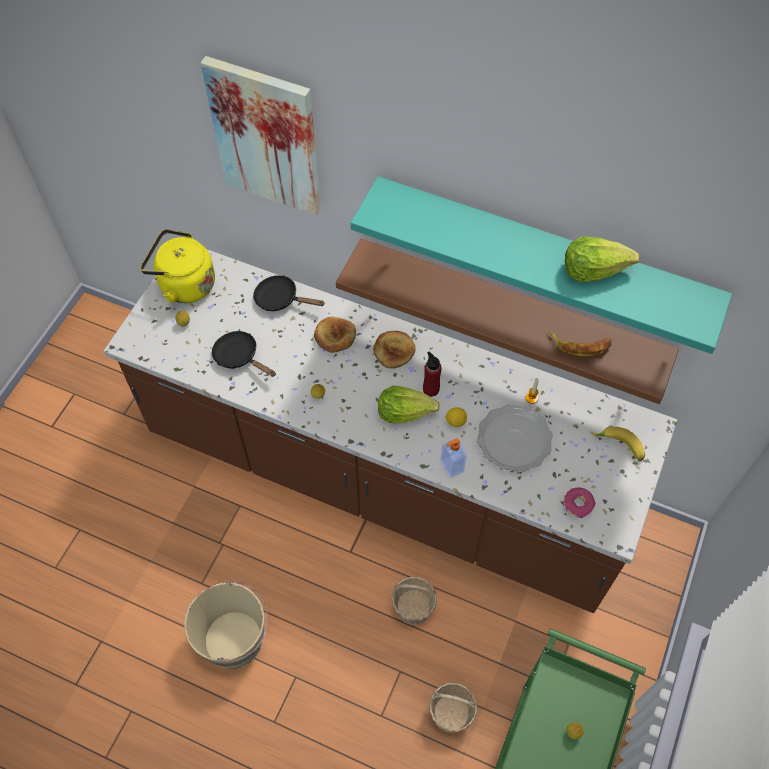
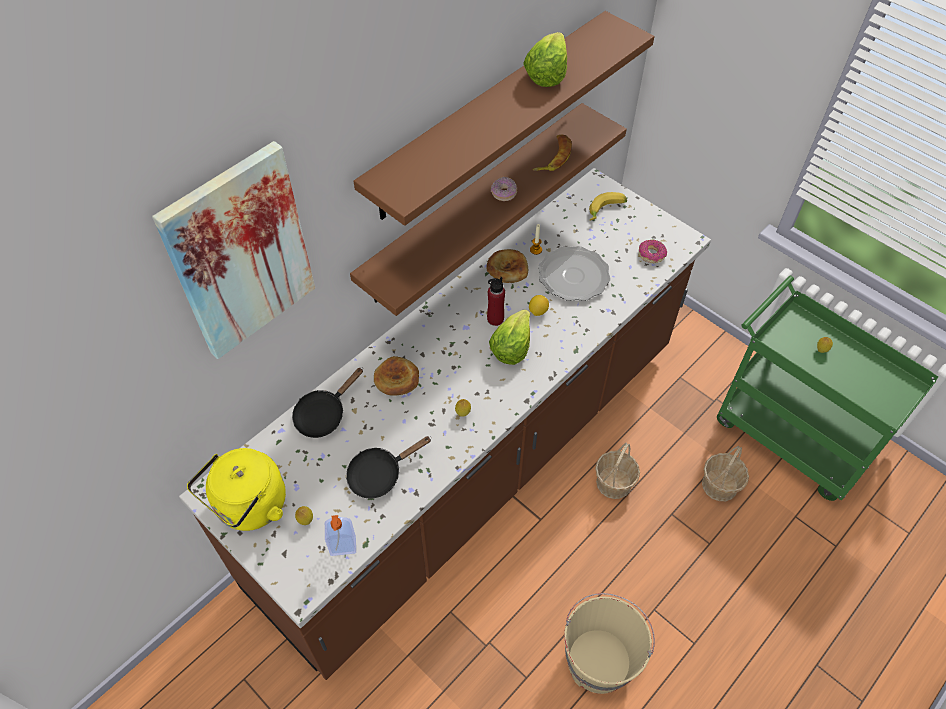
camera: 70 degrees left, 5 degrees down
(394, 350) = (438, 334): bread -> bread (507, 268)
(451, 467) = (584, 329): soap dispenser -> soap dispenser (343, 547)
(508, 318) = (503, 193): none -> donut
(543, 253) = (489, 115): turquoise shelf -> brown shelf

